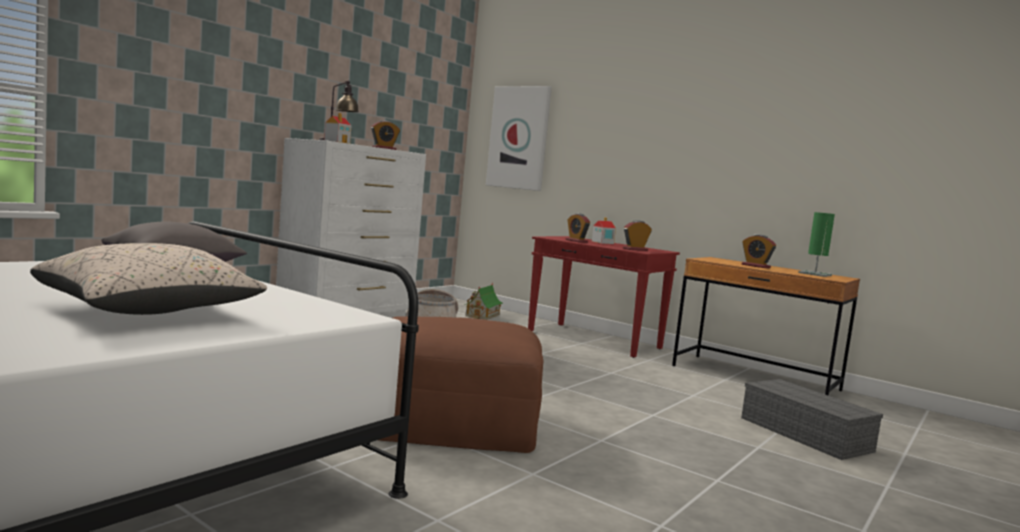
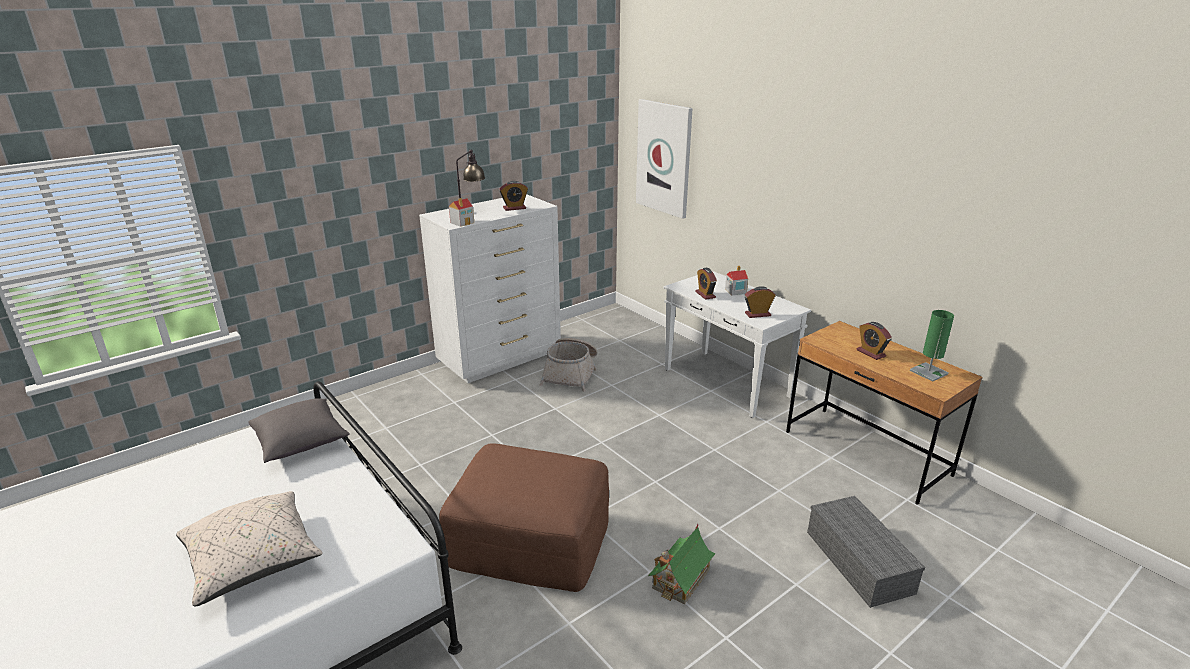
camera: 15 degrees right, 20 degrees up
(482, 315) = (631, 340): toy house -> toy house (681, 578)
(595, 340) = (727, 383): red console table -> white console table

